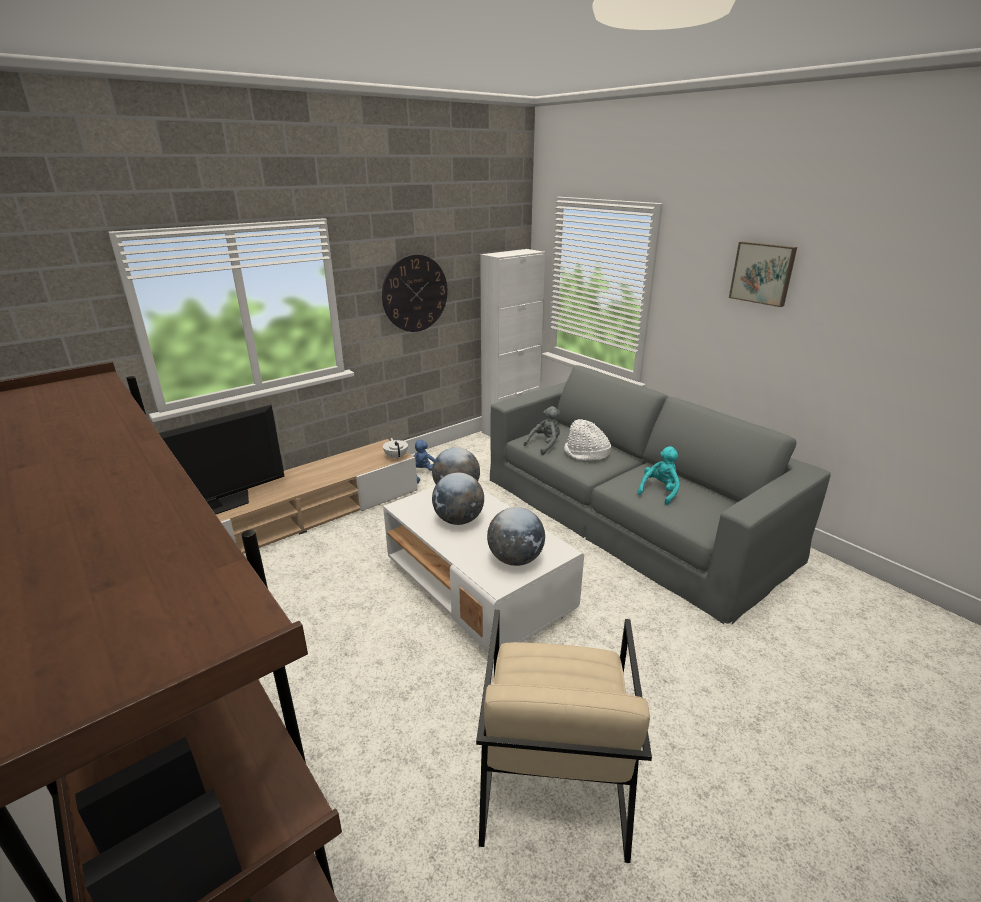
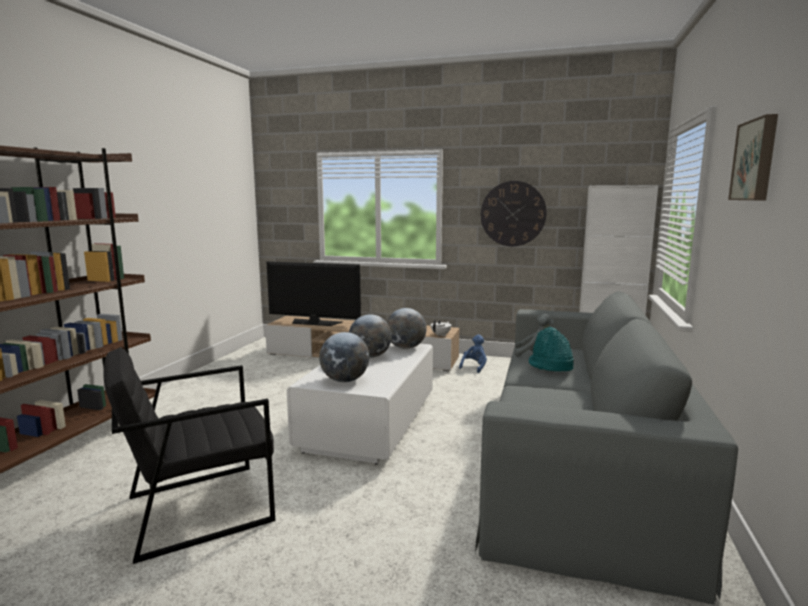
camera: 55 degrees right, 15 degrees down
(553, 777) = (199, 508): beige armchair -> black armchair
(586, 453) = (550, 366): white hat -> turquoise hat
(659, 491) = (546, 405): turquoise plush toy -> none

